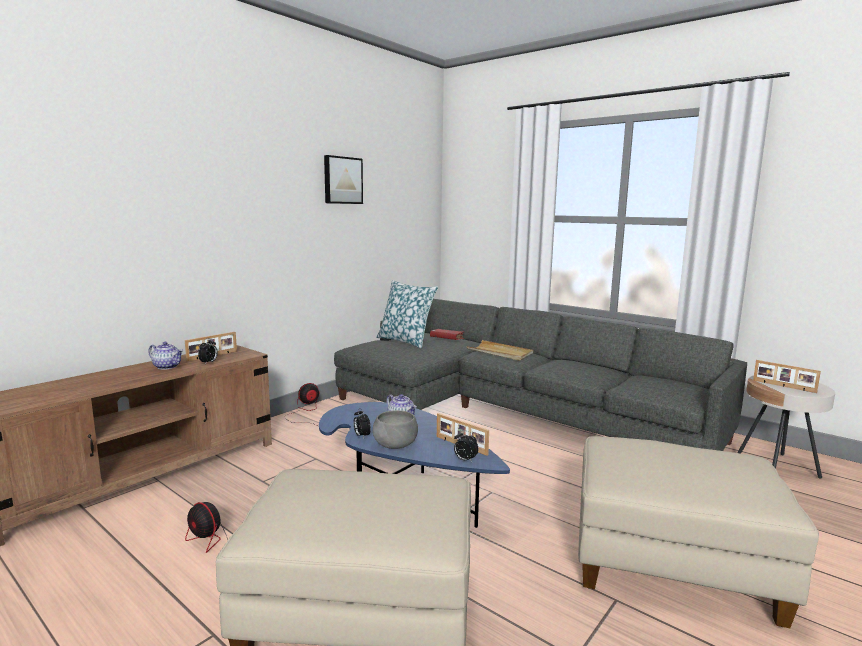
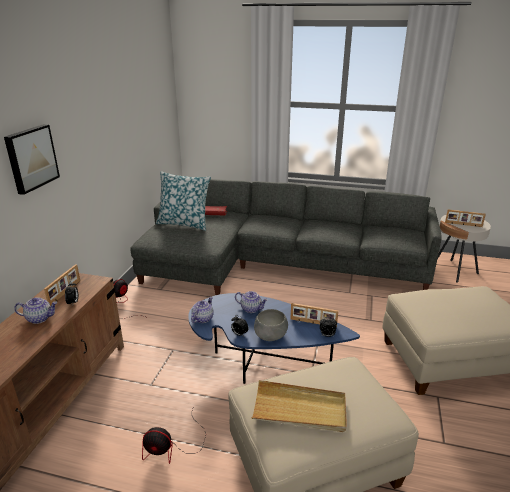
camera: 25 degrees left, 15 degrees up
(339, 416) = (202, 318): none -> teapot
(342, 180) = (113, 88): picture -> picture (31, 158)
(500, 353) = (266, 222): beige tray -> beige tray (299, 409)

